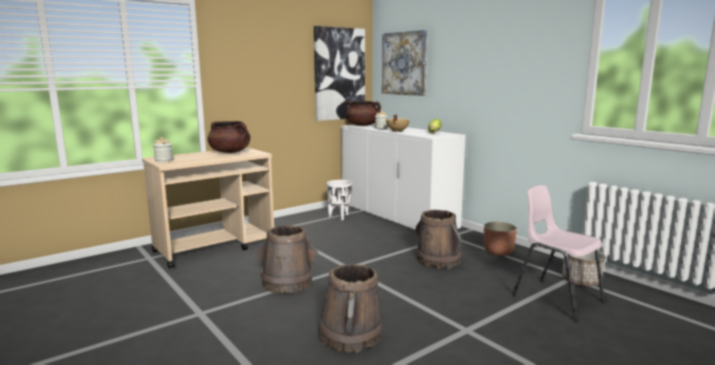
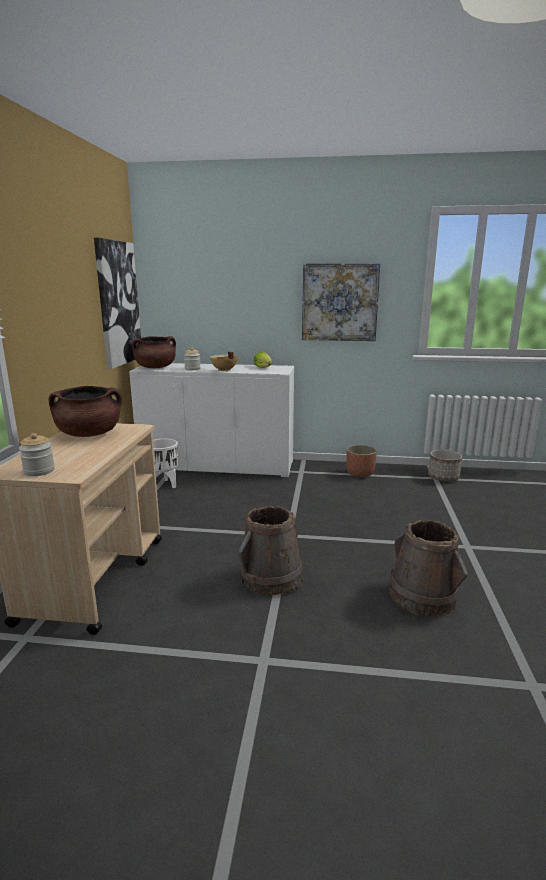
camera: 45 degrees left, 5 degrees up
(404, 63) = (196, 289): picture -> picture (339, 302)
(438, 260) = (338, 497): brown bucket -> none
(556, 298) = (457, 497): pink chair -> none

